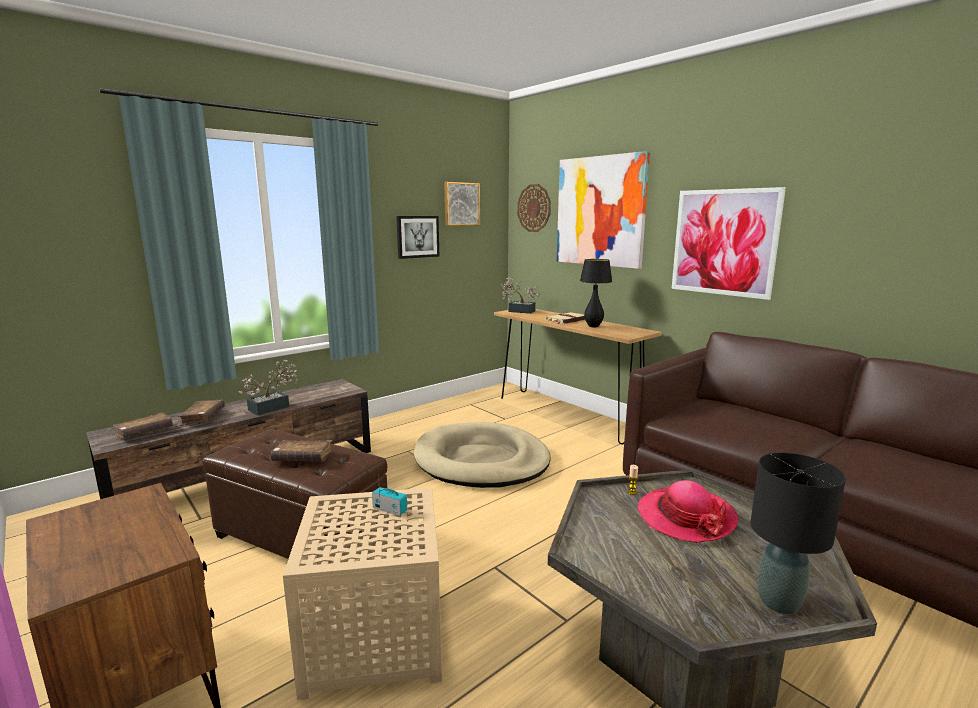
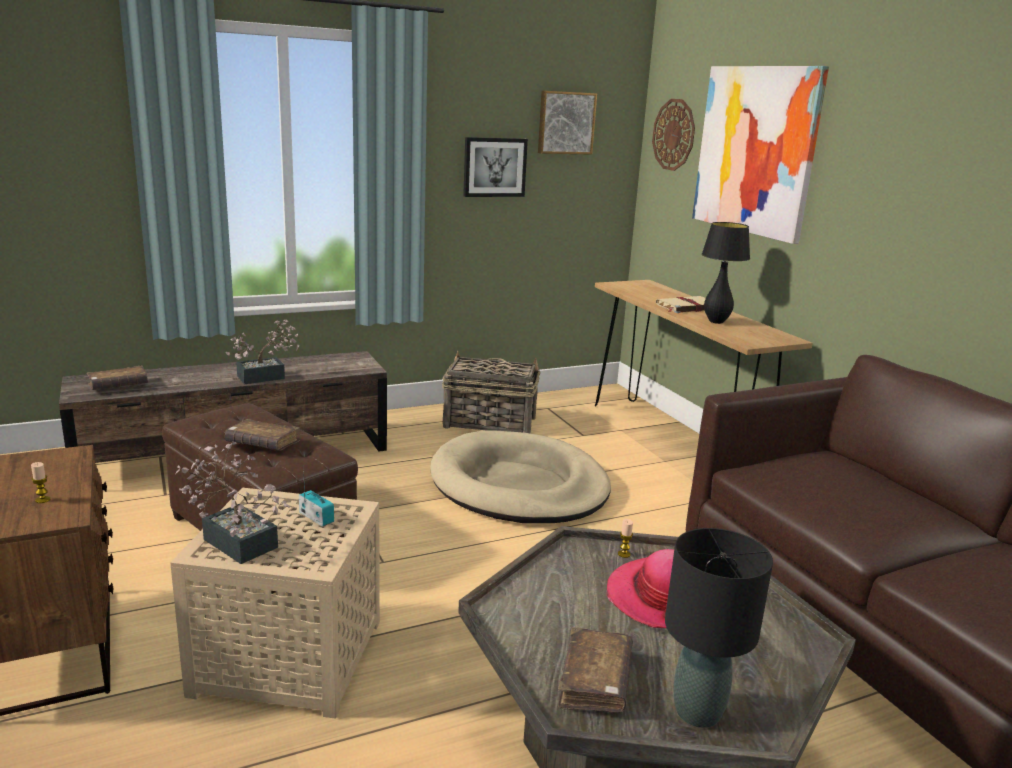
camera: 15 degrees right, 5 degrees up
(137, 542) = (42, 500): none -> candle
(203, 417) = (185, 378): brown book -> brown book (595, 681)
(435, 420) = (489, 422): none -> basket
(519, 311) = (631, 285): potted plant -> potted plant (236, 539)
(724, 242) = (910, 219): picture -> none

